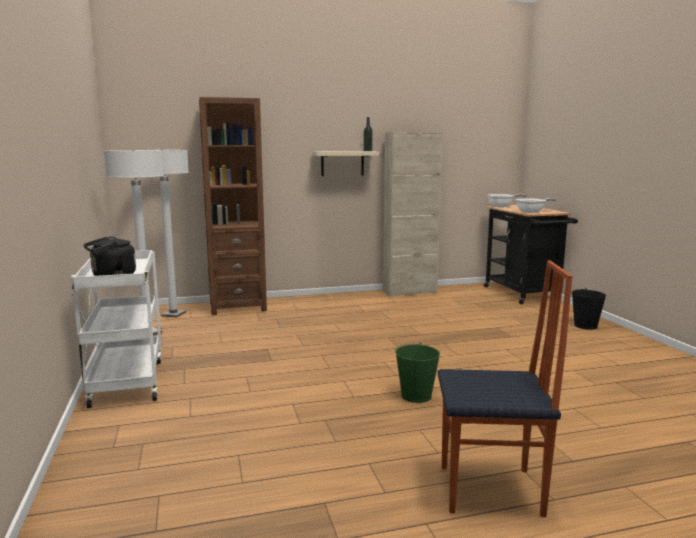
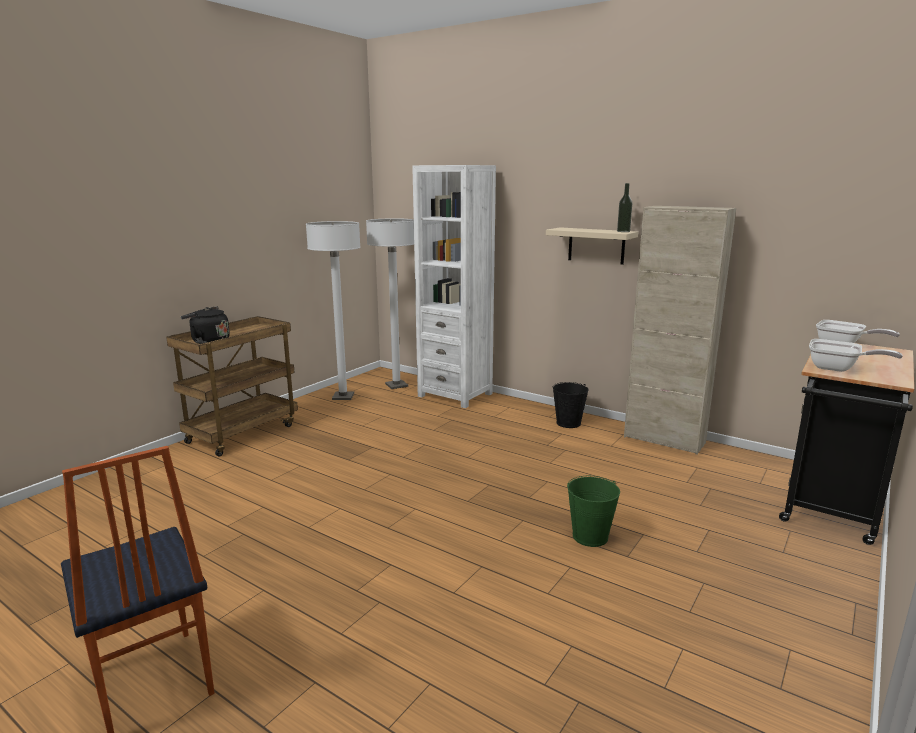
camera: 50 degrees right, 5 degrees up
(126, 381) = (242, 433): white cart -> brown cart
(237, 307) = (455, 395): brown bookcase -> white bookcase
(416, 396) = (346, 558): green bucket -> green bucket (590, 537)
(585, 326) = (797, 604): black bucket -> black bucket (568, 423)

